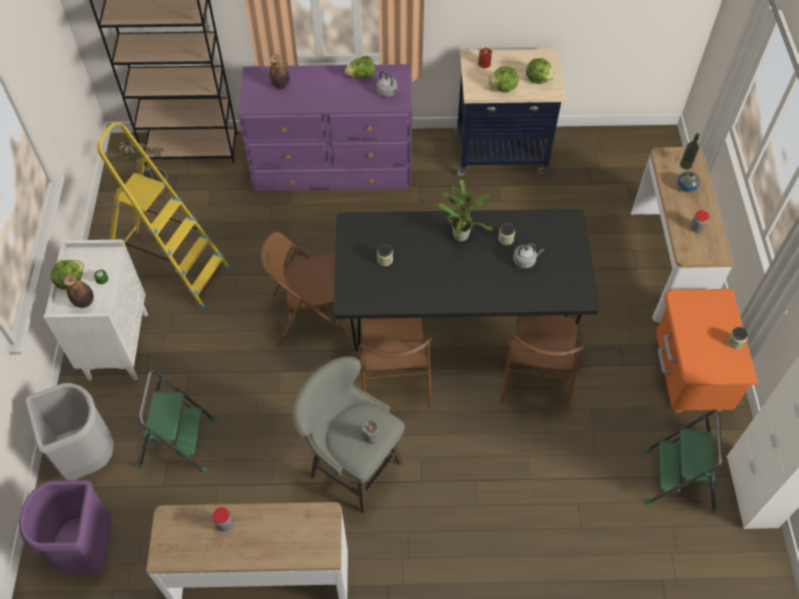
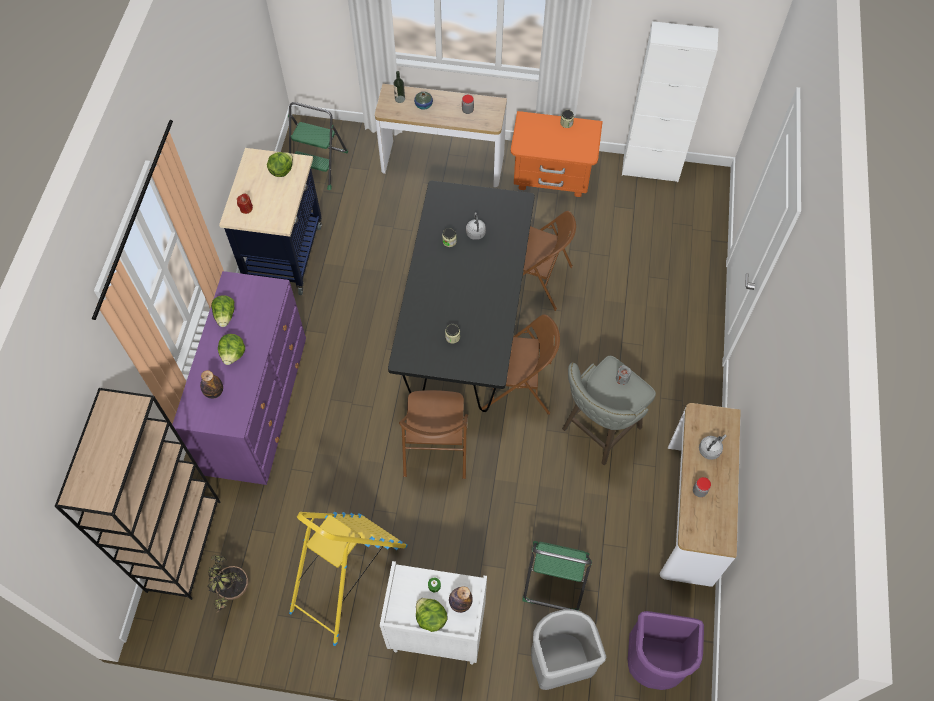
camera: 80 degrees left, 5 degrees up
(388, 92) = (256, 296): grey kettle -> grey kettle (710, 449)
(461, 234) = (436, 273): potted plant -> none
(503, 88) = (284, 200): lettuce -> lettuce (233, 354)
(683, 480) = (637, 206): green step ladder -> green step ladder (319, 163)

